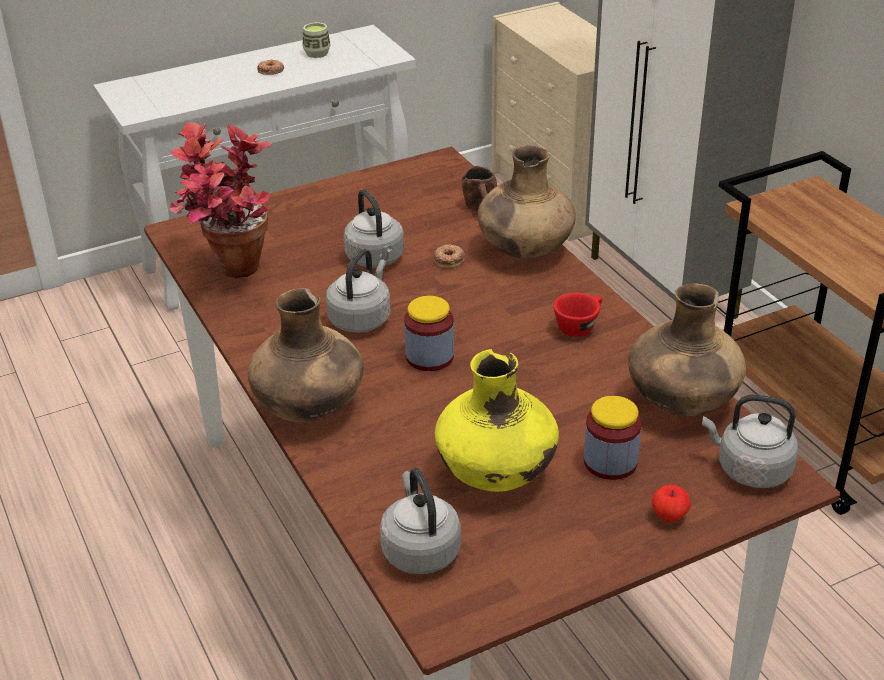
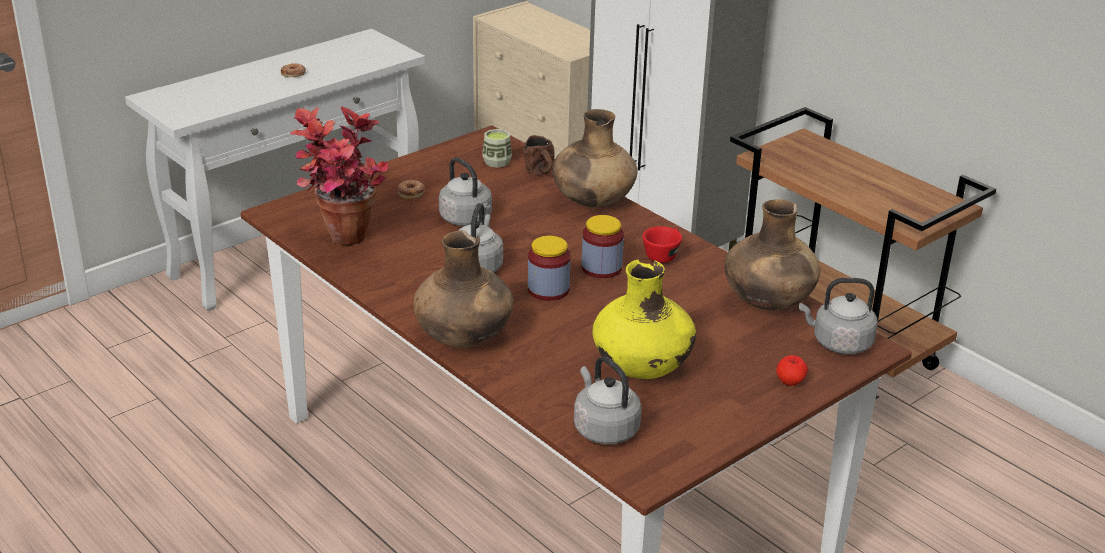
camera: 15 degrees left, 5 degrees down
(317, 53) = (330, 56): cup -> cup (497, 162)
(449, 259) = (531, 214): donut -> donut (411, 192)
(610, 462) = (729, 350): jar -> jar (601, 268)

